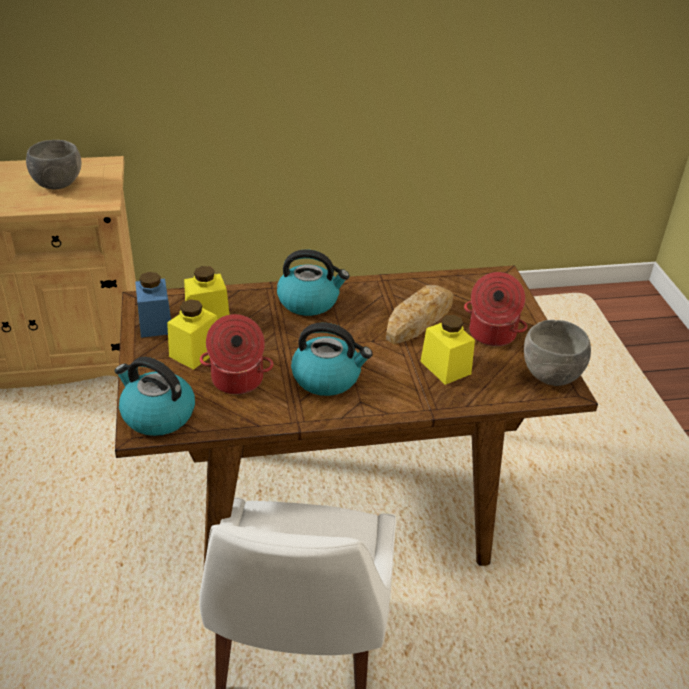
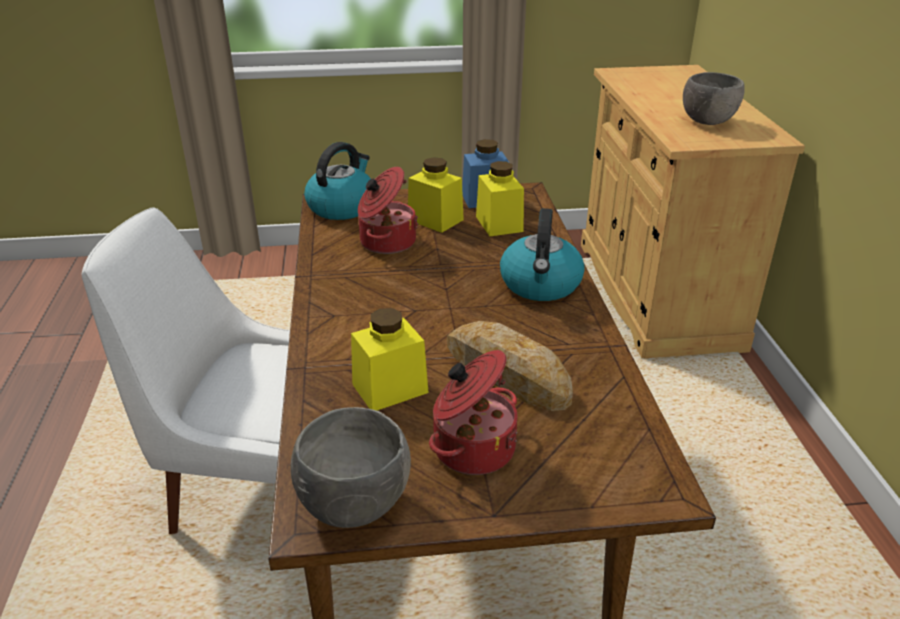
camera: 95 degrees right, 5 degrees down
(327, 378) = (382, 294): kettle -> none

